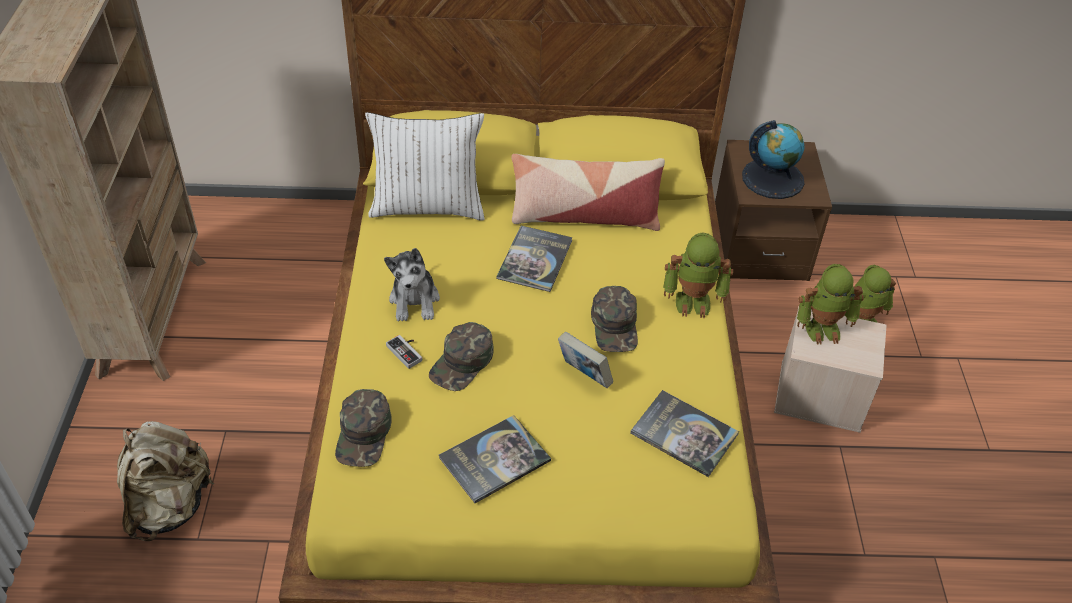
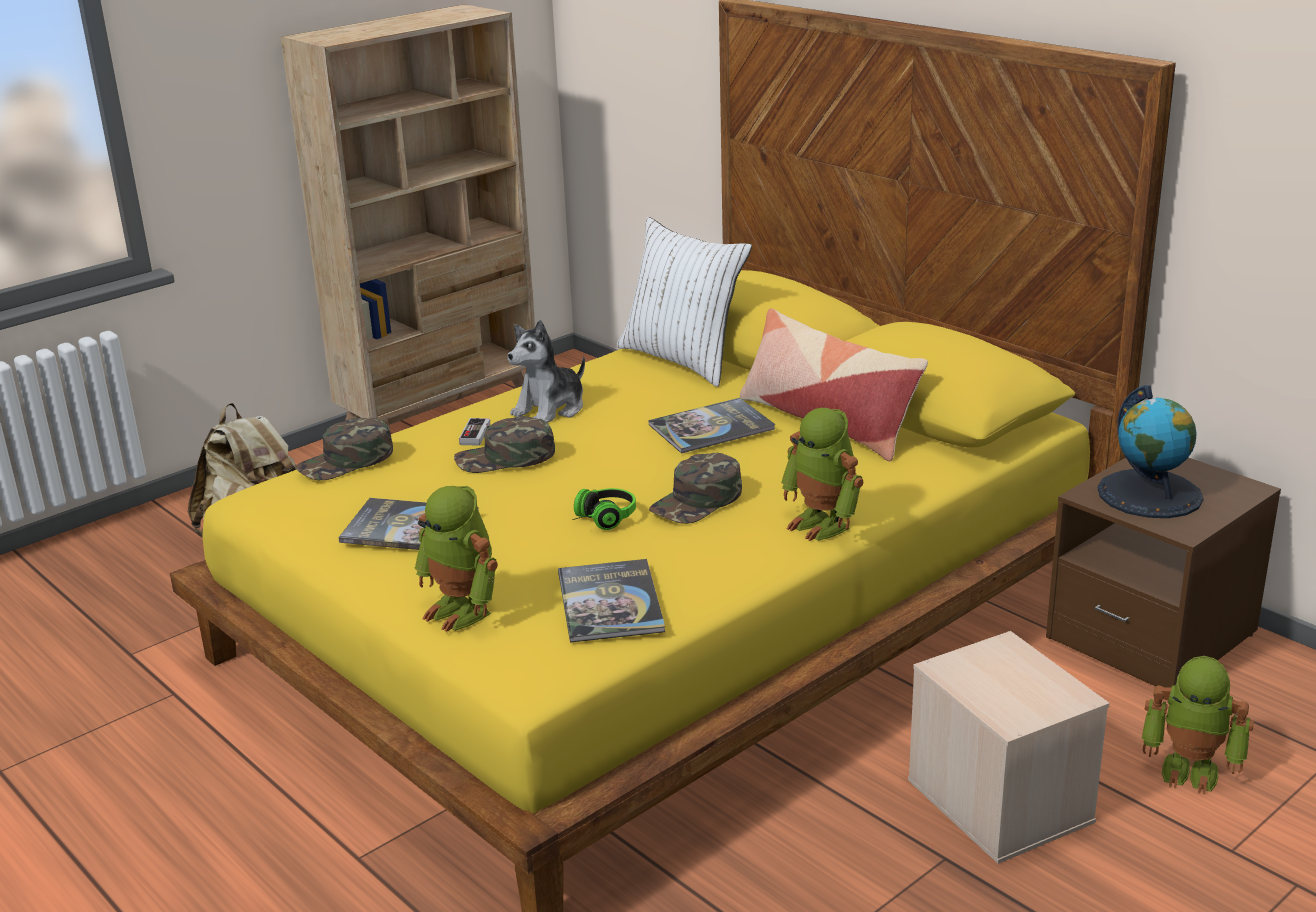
camera: 50 degrees right, 20 degrees down
(583, 375) = (599, 520): book -> headphones
(822, 328) = (1006, 661): toy robot -> toy robot (463, 610)

